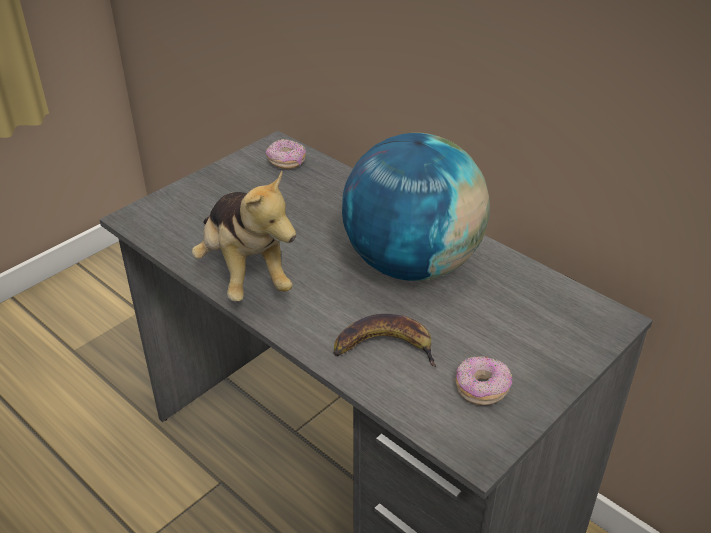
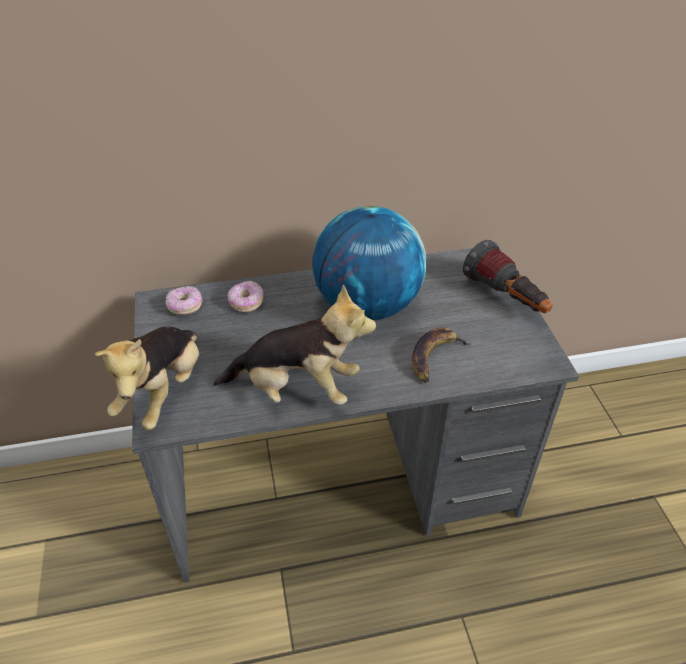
camera: 55 degrees left, 5 degrees up
(173, 202) = (163, 392): none -> plush toy
(481, 389) = (502, 335): donut -> donut (246, 303)
(554, 367) = (506, 299): none -> flashlight

